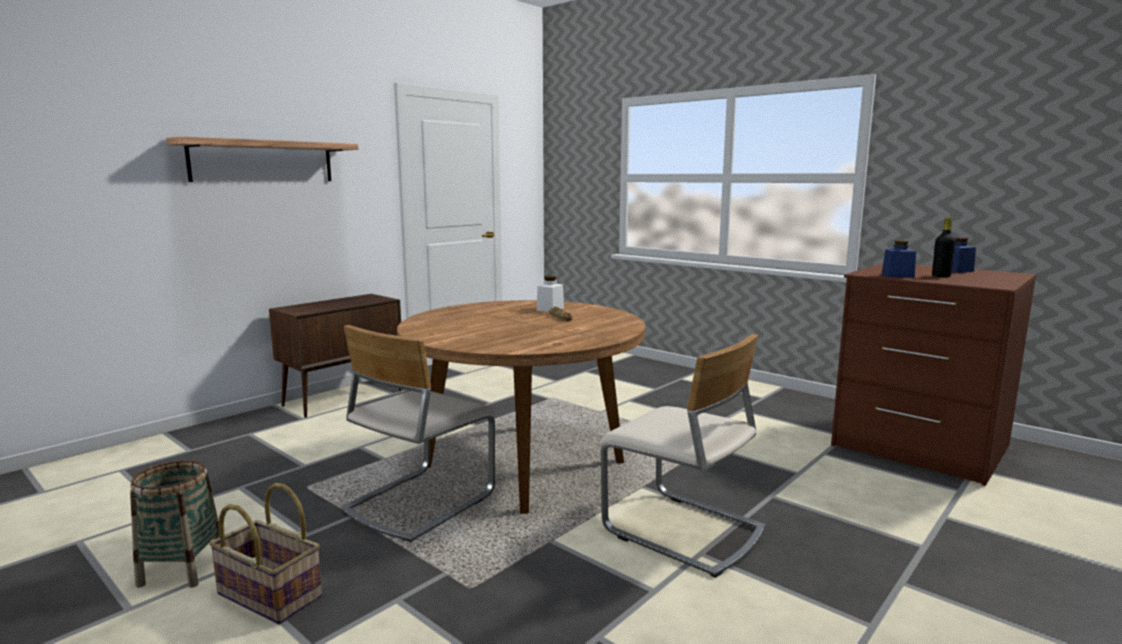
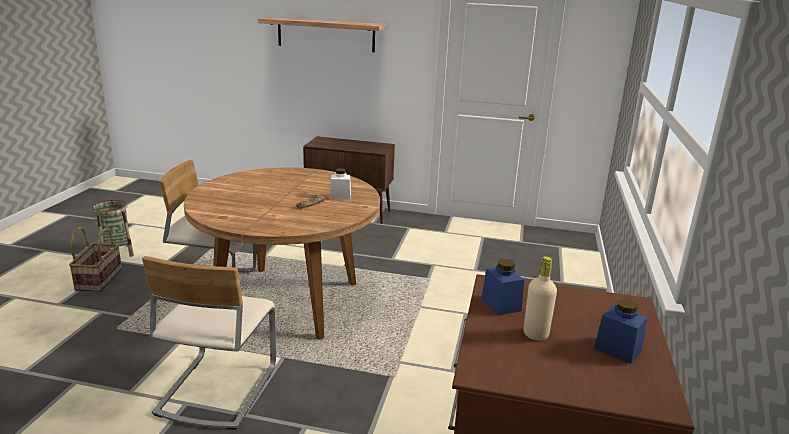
camera: 60 degrees right, 10 degrees up
(941, 276) = (535, 334): black bottle -> beige bottle

